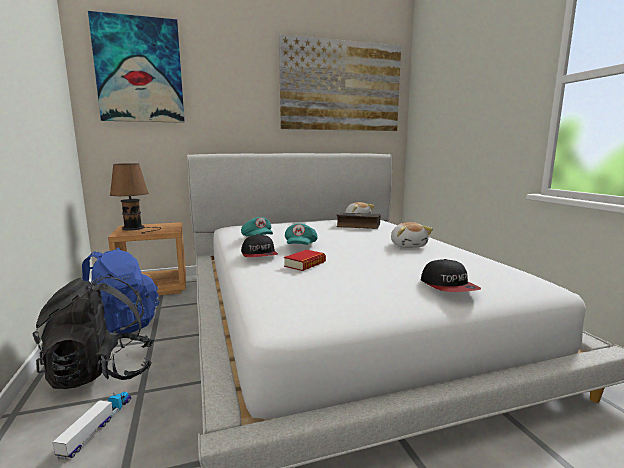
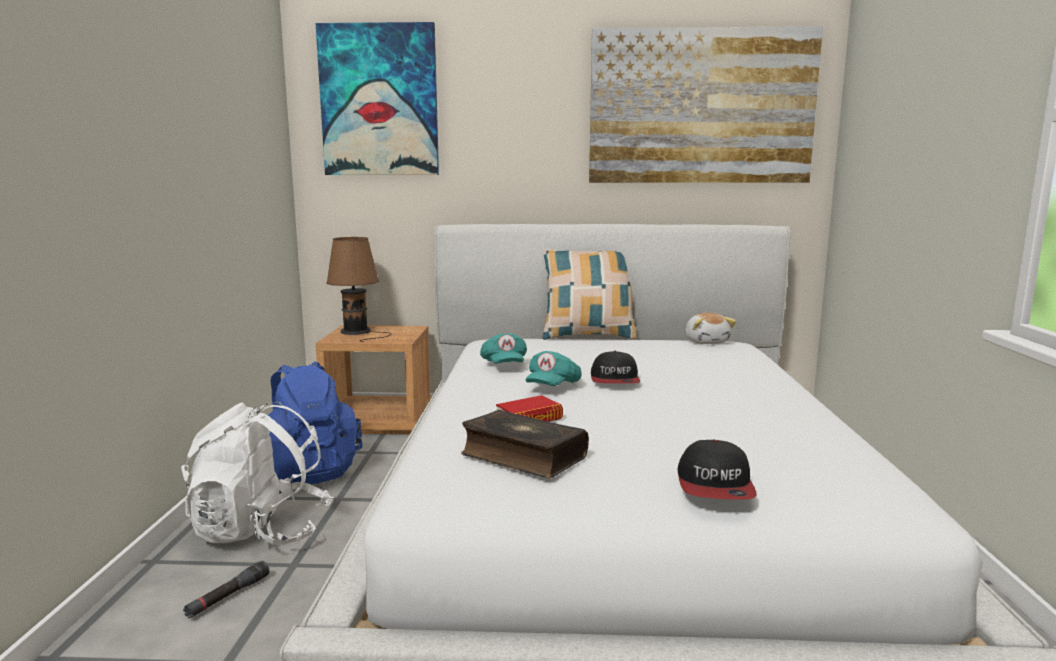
camera: 20 degrees right, 0 degrees up
(98, 427) = (228, 596): toy truck -> black flashlight
(102, 373) = (261, 531): black backpack -> white backpack
(259, 255) = (481, 395): cap -> cap (615, 380)
(289, 220) = (588, 336): none -> pillow
(358, 226) = (687, 357): book -> book (522, 457)
(408, 246) = (733, 405): plush toy -> none

